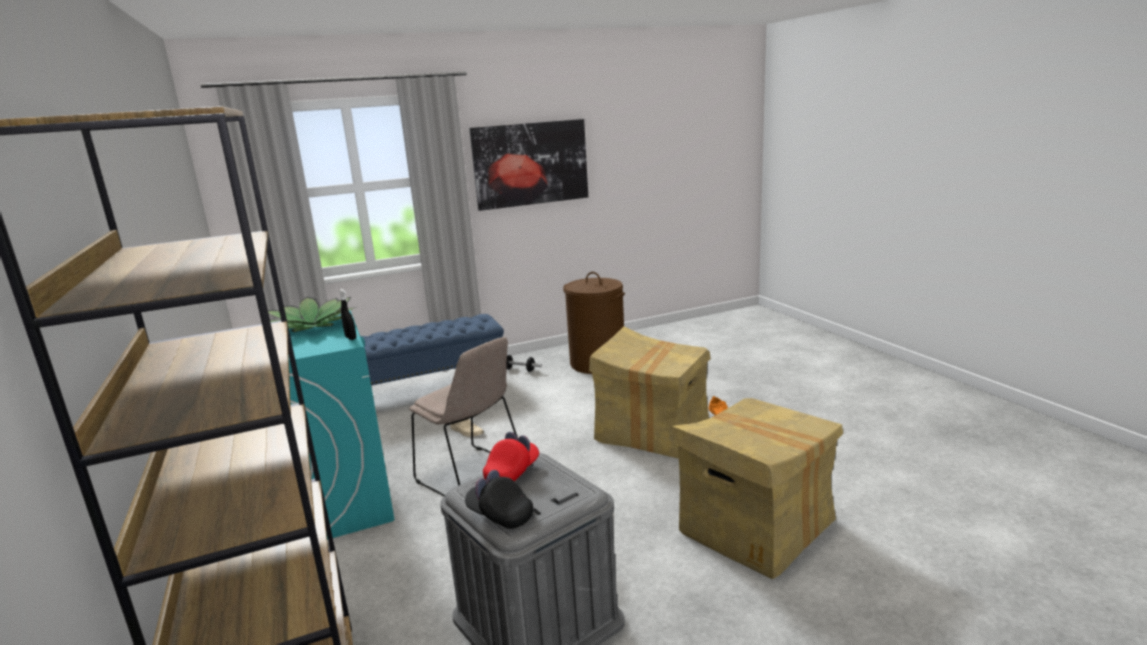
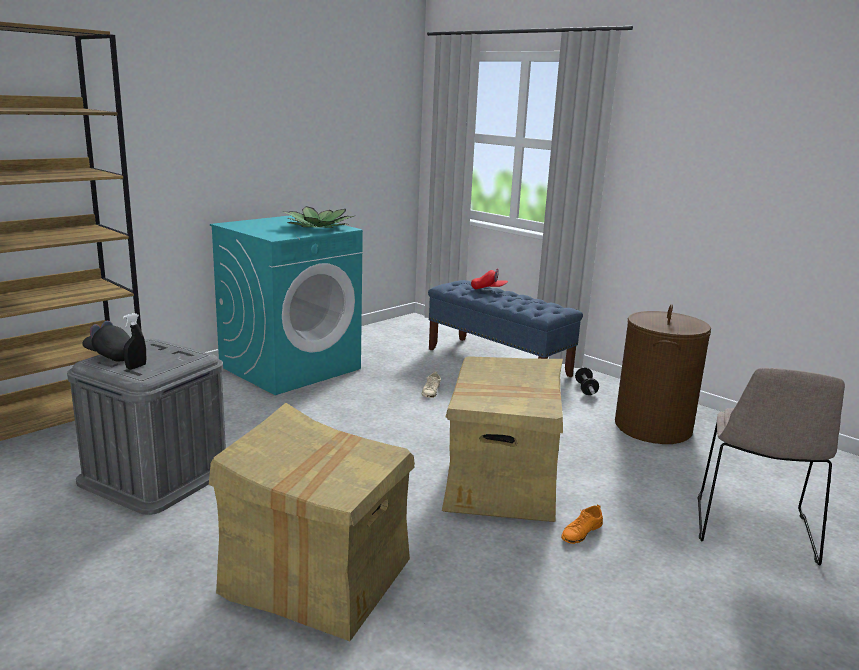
camera: 65 degrees right, 0 degrees up
(350, 338) = (289, 236): black spray bottle -> black spray bottle (136, 367)
(473, 476) = (353, 410): beige chair -> beige chair (754, 531)
(500, 515) = (111, 355): black cap -> black cap turned 75 degrees counterclockwise
(512, 472) = (176, 350): red cap -> red cap (488, 289)
(530, 164) = (696, 151): picture -> none

